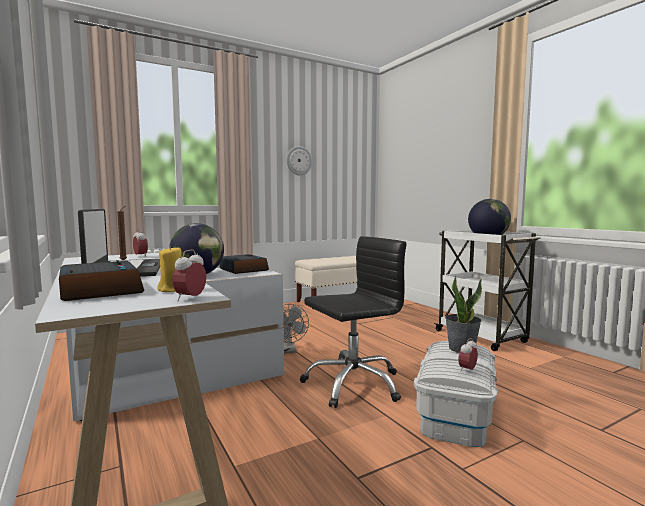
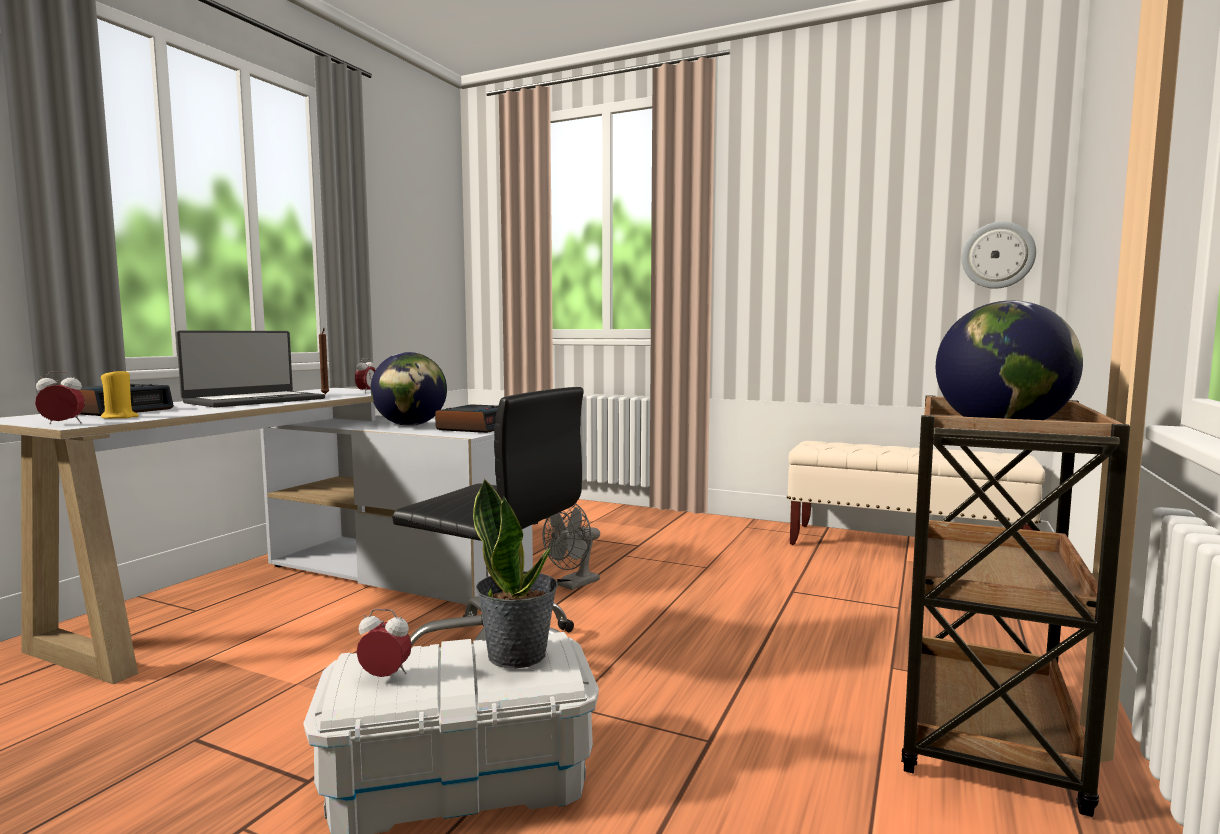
camera: 55 degrees right, 0 degrees up
(299, 161) = (825, 236): wall clock -> wall clock (997, 255)
(481, 337) = (986, 734): white cart -> brown cart

